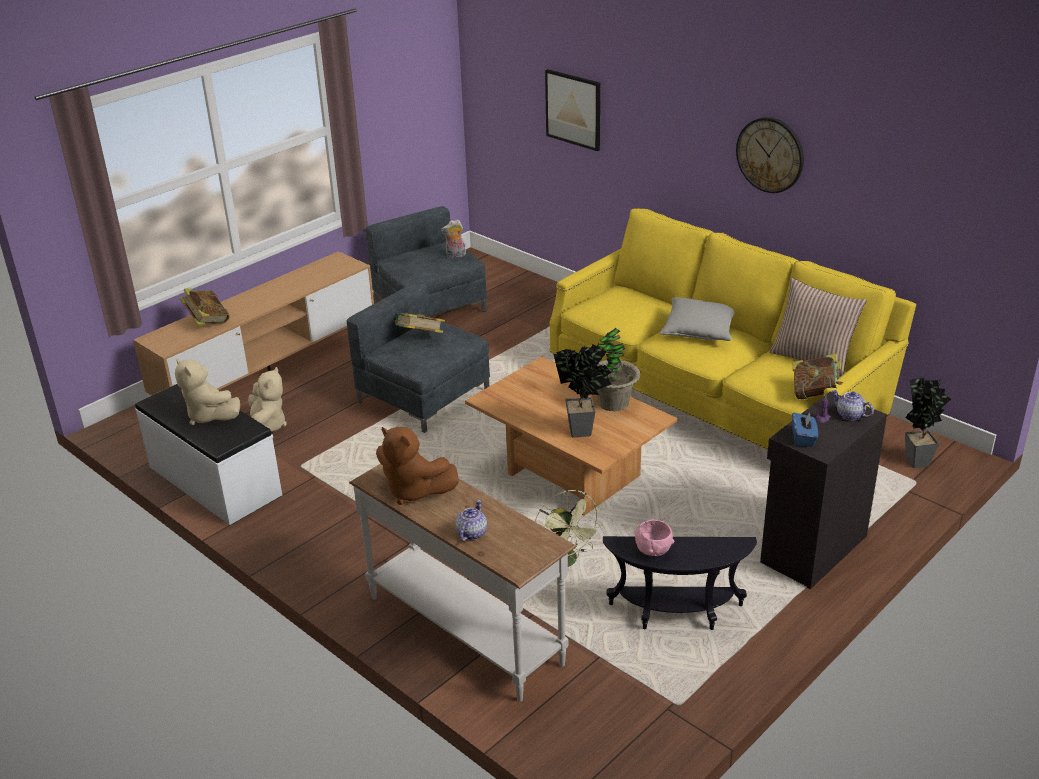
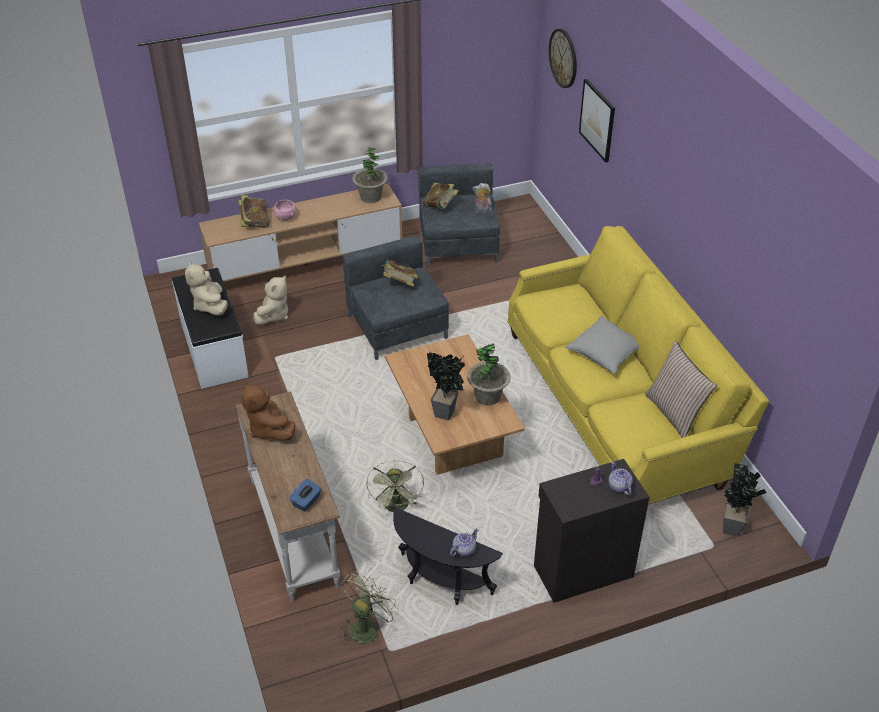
camera: 25 degrees right, 10 degrees up
(329, 267) = (370, 197): none -> potted plant
(471, 533) = (279, 479): teapot -> teapot (463, 550)
(631, 691) = (366, 626): none -> green fan
(653, 551) = (421, 534): pink bowl -> pink bowl (285, 218)
(770, 155) = (704, 226): wall clock -> wall clock (563, 58)
(803, 438) = (565, 493): blue tissue box -> blue tissue box (306, 501)
(815, 393) = (646, 447): book -> book (440, 207)

